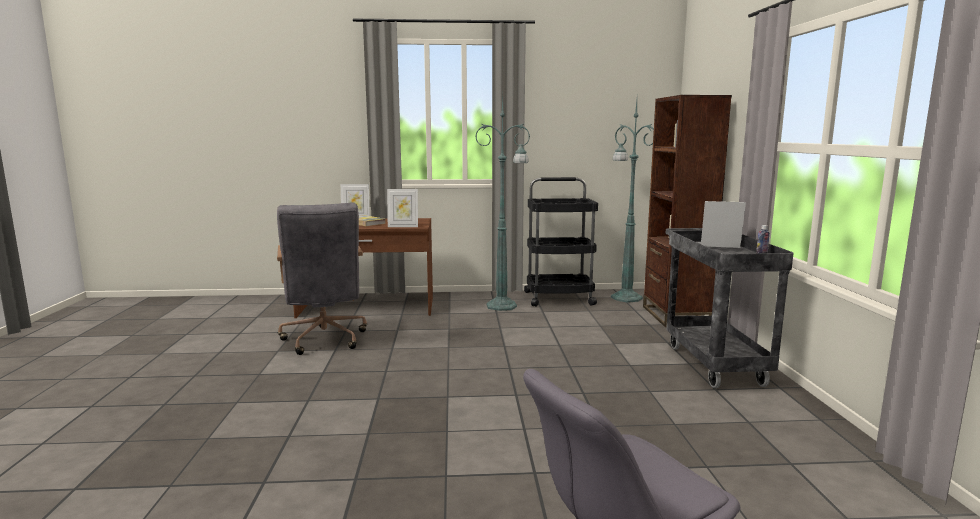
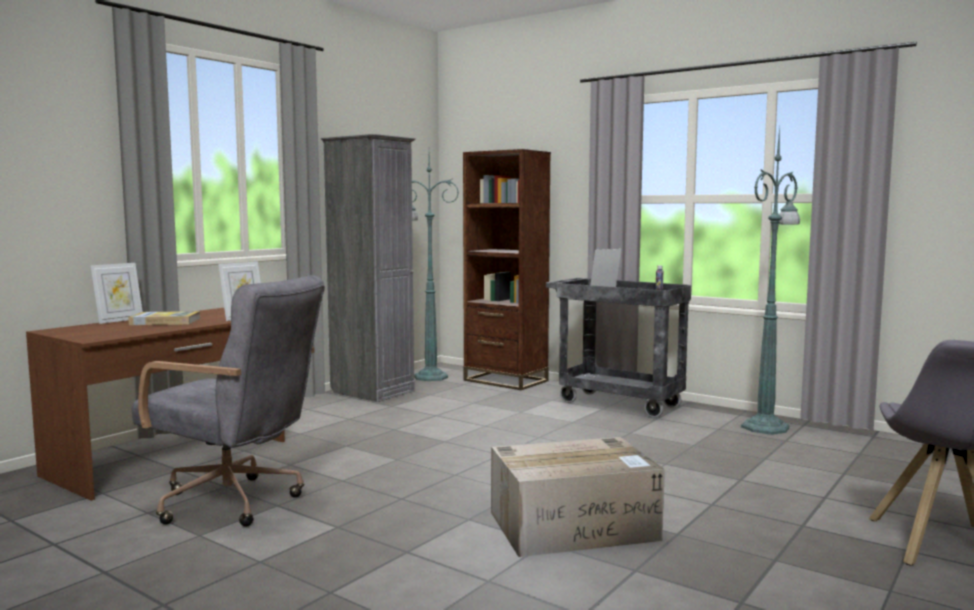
camera: 50 degrees left, 5 degrees down
(410, 433) = (575, 526): none -> cardboard box
(503, 306) = (338, 412): green floor lamp -> green floor lamp (766, 427)
(559, 298) = (373, 392): black cart -> grey cabinet

